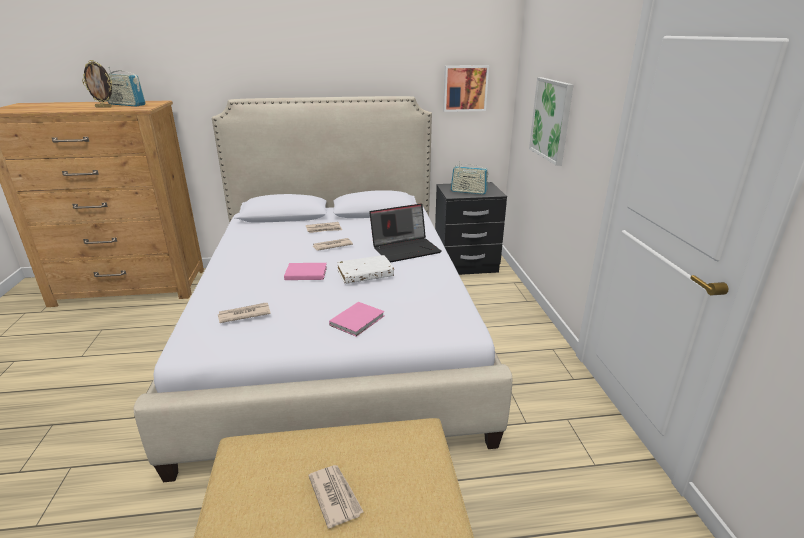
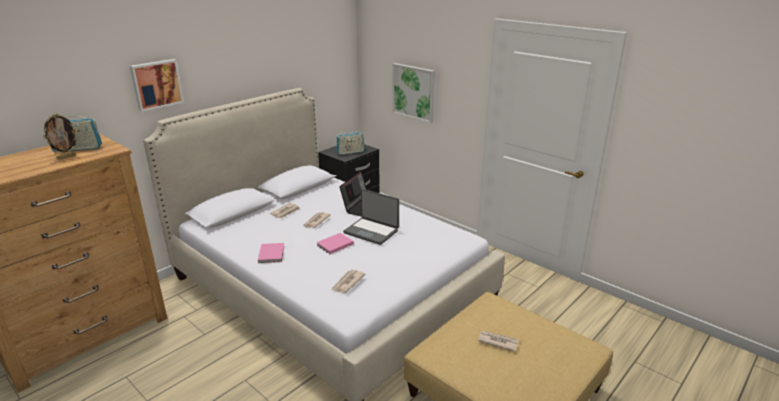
camera: 40 degrees left, 0 degrees up
(358, 320) = (413, 257): pink book -> pink book (272, 253)
(365, 275) = (371, 231): white book -> laptop
(465, 88) = (327, 74): picture -> picture (156, 84)

